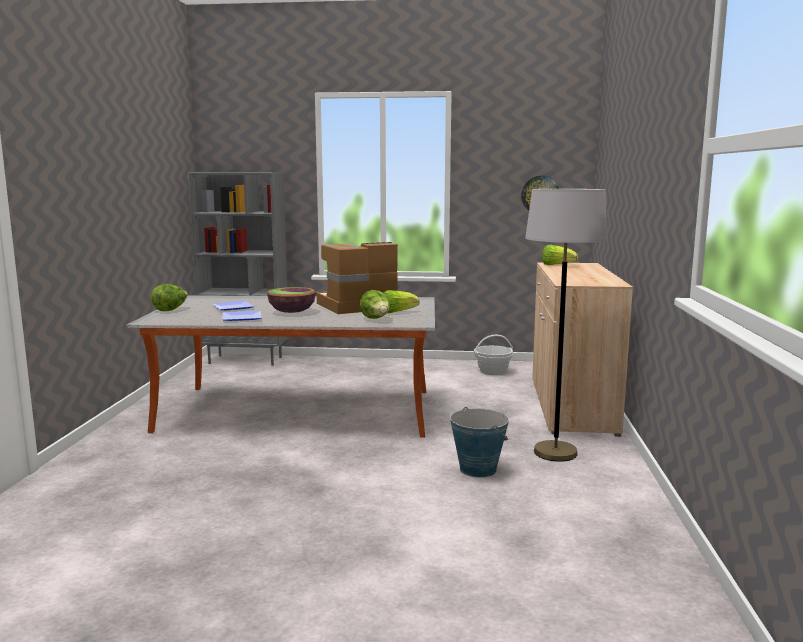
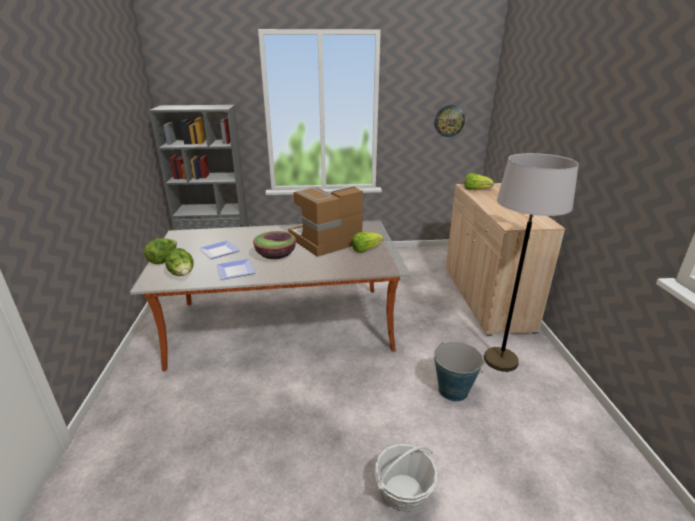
camera: 10 degrees left, 15 degrees up
(376, 319) = (354, 264): lettuce -> lettuce (182, 275)
(492, 371) = (412, 261): basket -> basket (403, 492)

